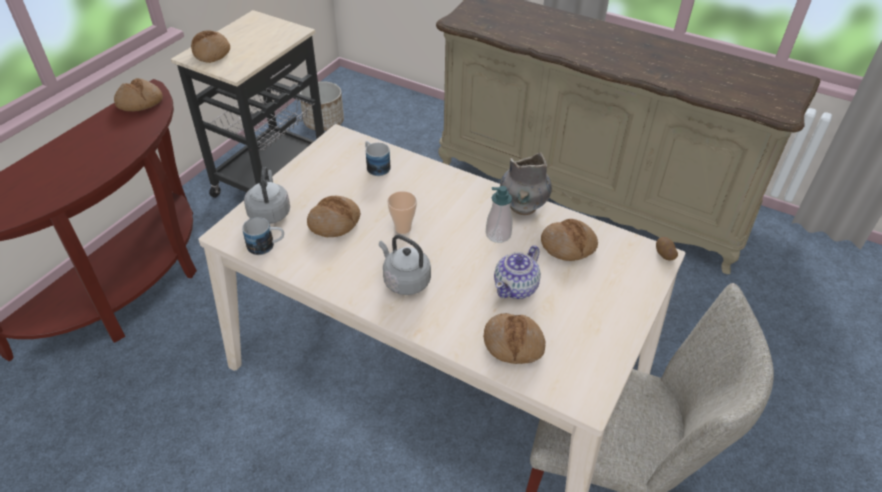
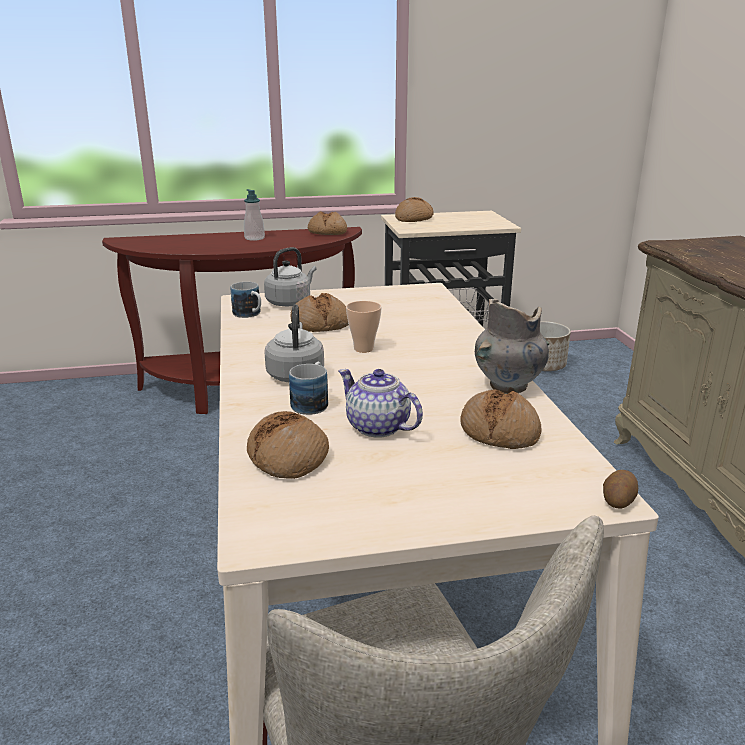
camera: 50 degrees right, 20 degrees down
(375, 166) = (421, 311): mug -> mug (312, 402)
(498, 235) = (439, 390): soap dispenser -> soap dispenser (254, 238)
(516, 287) = (378, 427): teapot -> teapot turned 45 degrees clockwise

